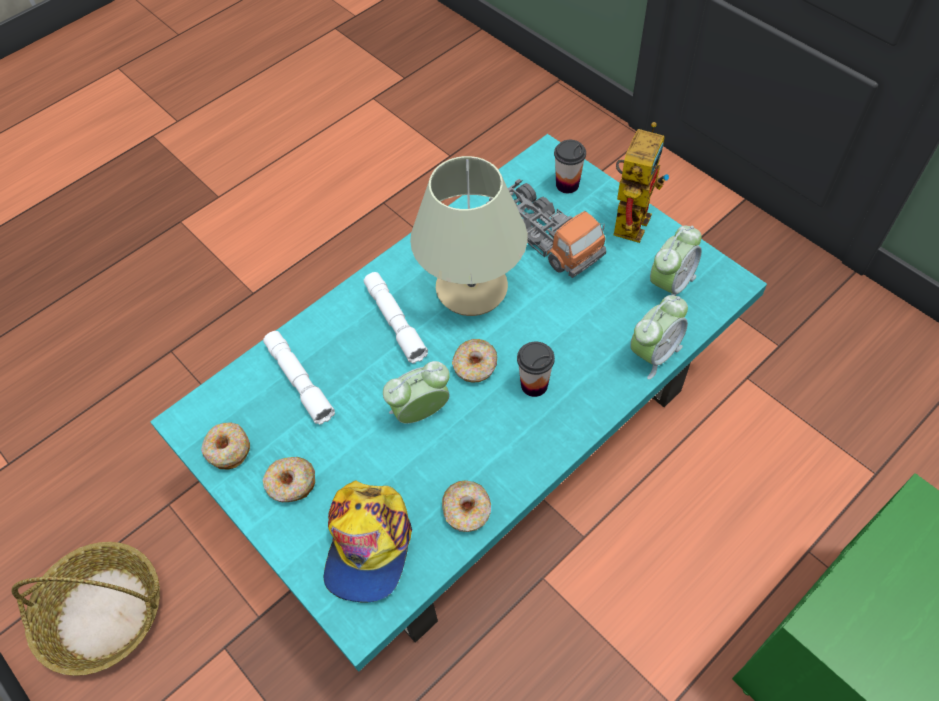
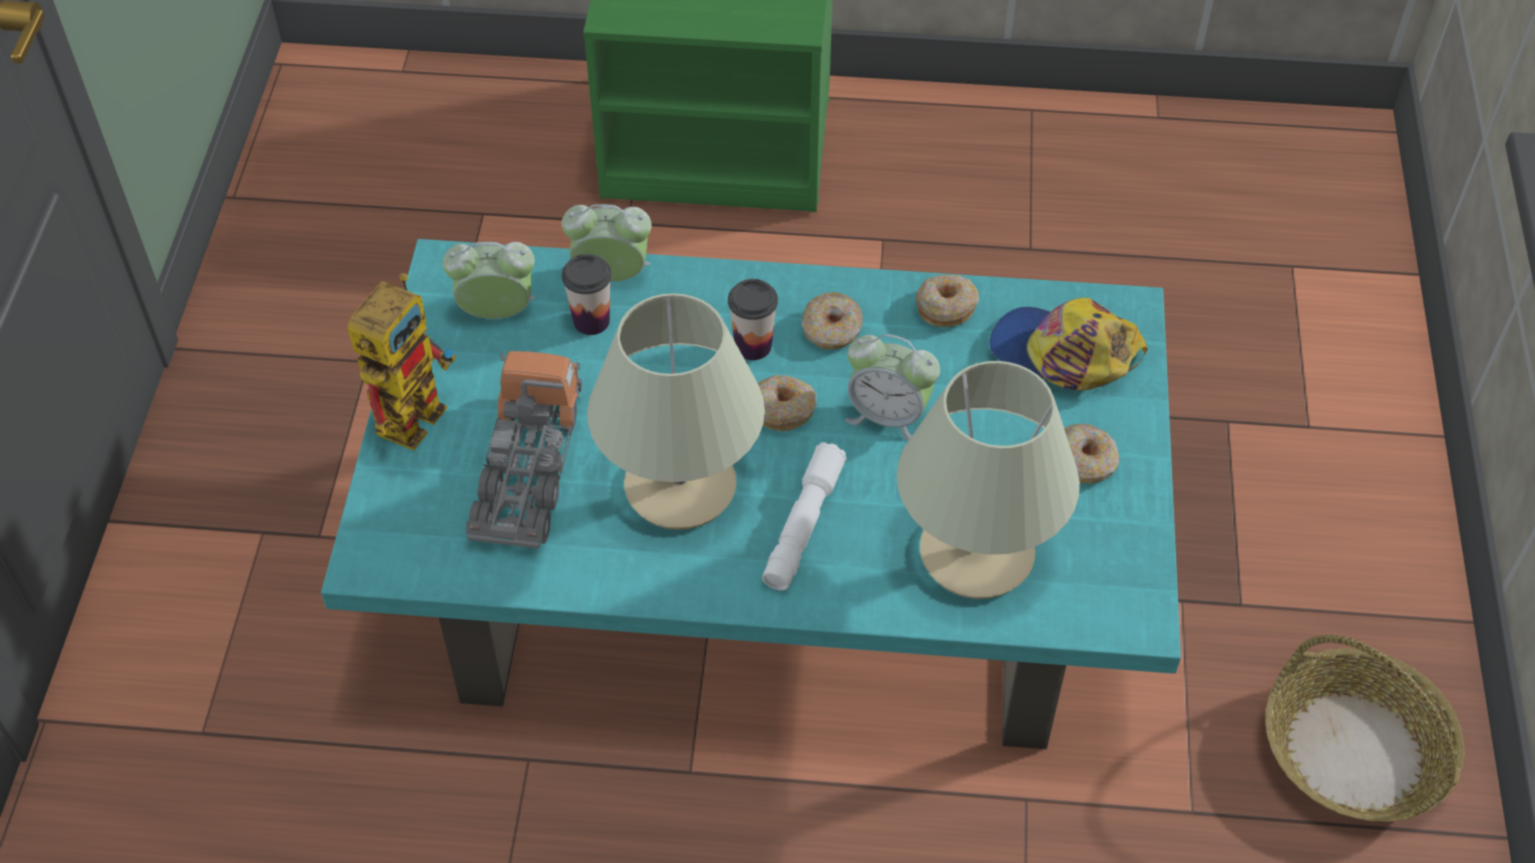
camera: 135 degrees left, 5 degrees down
(228, 450) = (1119, 549): donut -> donut (832, 329)
(299, 381) = (975, 554): white flashlight -> beige table lamp
(367, 545) = (1063, 354): cap -> cap turned 120 degrees counterclockwise
(567, 185) = (411, 504): cup -> cup (591, 321)
(630, 216) = (414, 407): toy robot -> toy robot turned 135 degrees clockwise

